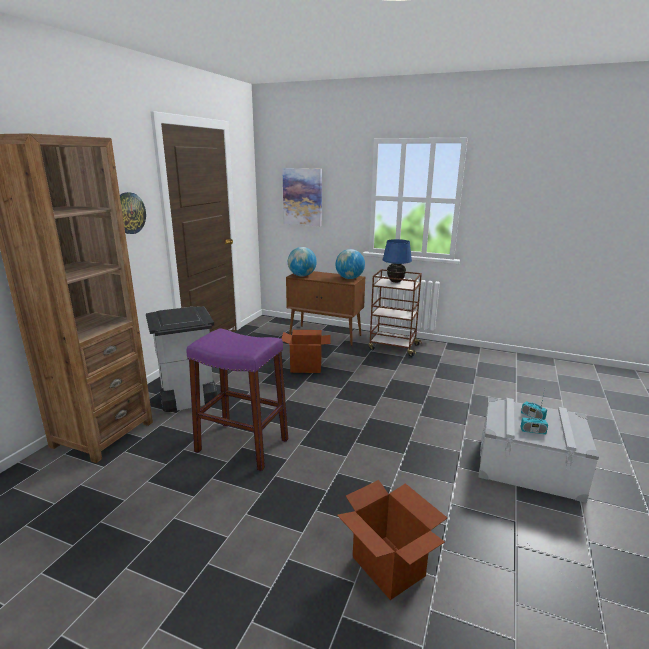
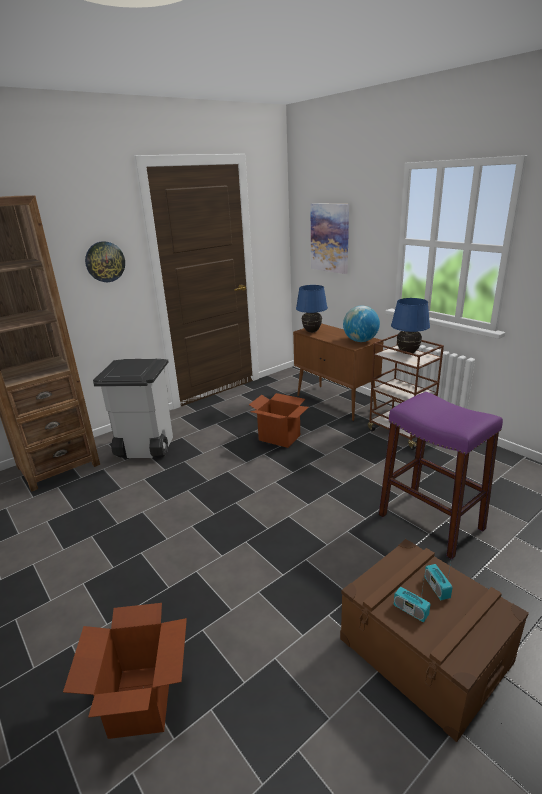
camera: 30 degrees right, 5 degrees up
(242, 445) = (144, 510): purple stool -> purple stool (430, 521)
(302, 276) = (311, 331): globe -> blue table lamp
(529, 465) = (425, 650): grey storage box -> brown storage box

